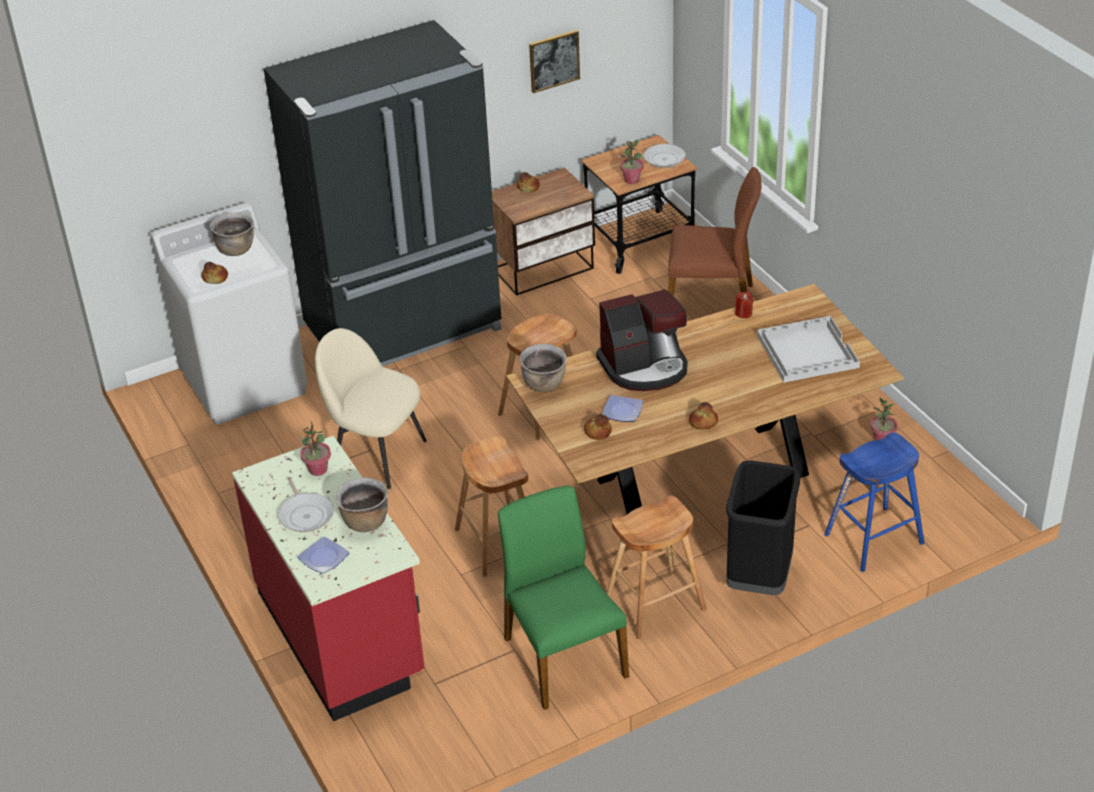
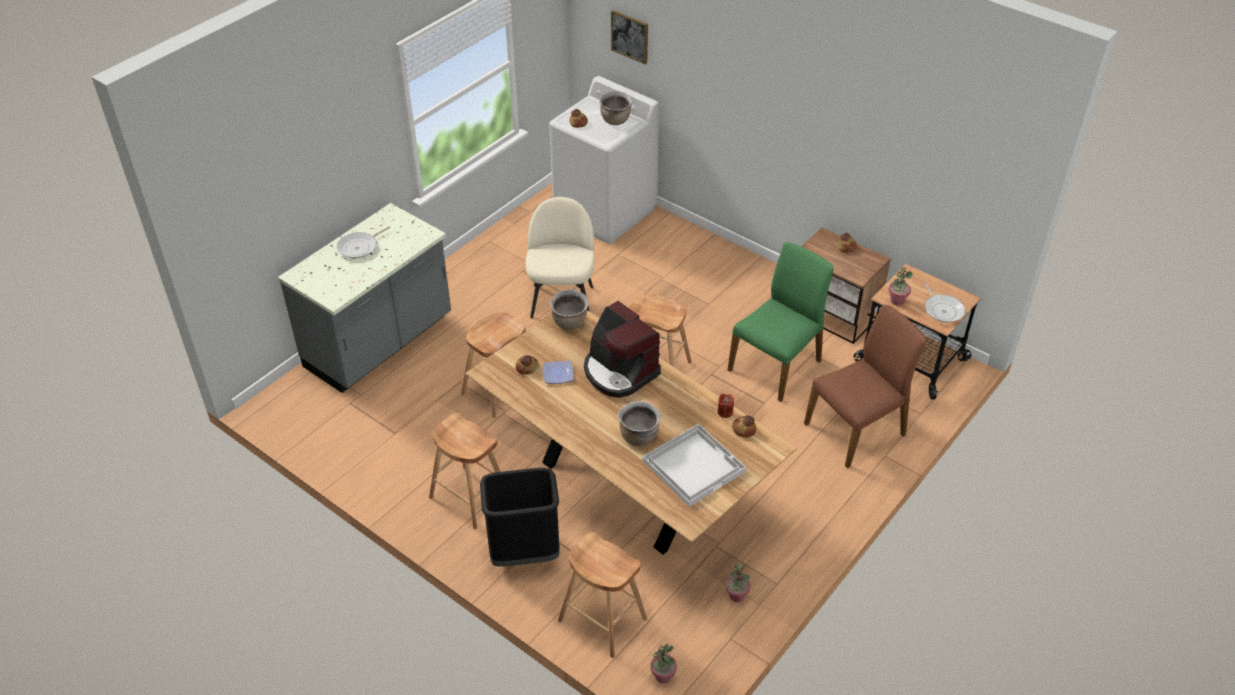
camera: 65 degrees right, 5 degrees up
(318, 470) = (406, 238): potted plant -> potted plant (662, 676)
(325, 558) = (320, 269): plate -> none
(342, 635) = (380, 344): red counter -> grey counter
(365, 522) = (361, 275): brown cooking pot -> brown cooking pot (638, 436)
(406, 329) = (708, 267): black fridge -> none
(554, 60) = (909, 168): picture -> picture (630, 36)
(563, 656) = (397, 461): green chair -> green chair (776, 365)
(703, 422) = (565, 424): bread -> bread (743, 429)
(711, 302) = (856, 429): brown chair -> brown chair turned 105 degrees counterclockwise
(874, 539) = (603, 620): blue stool -> brown stool

